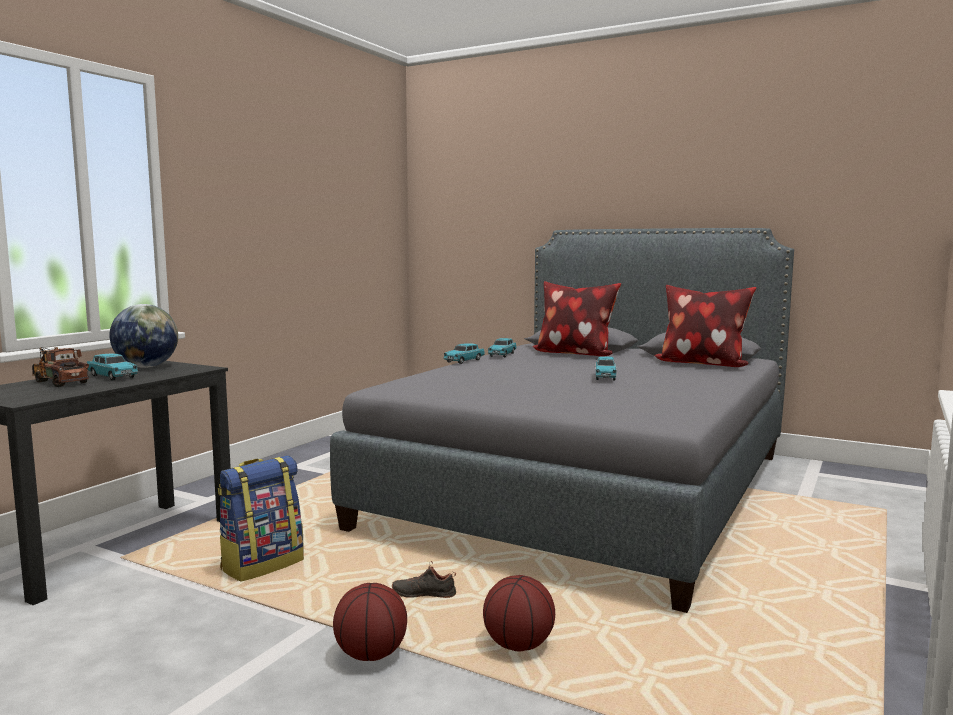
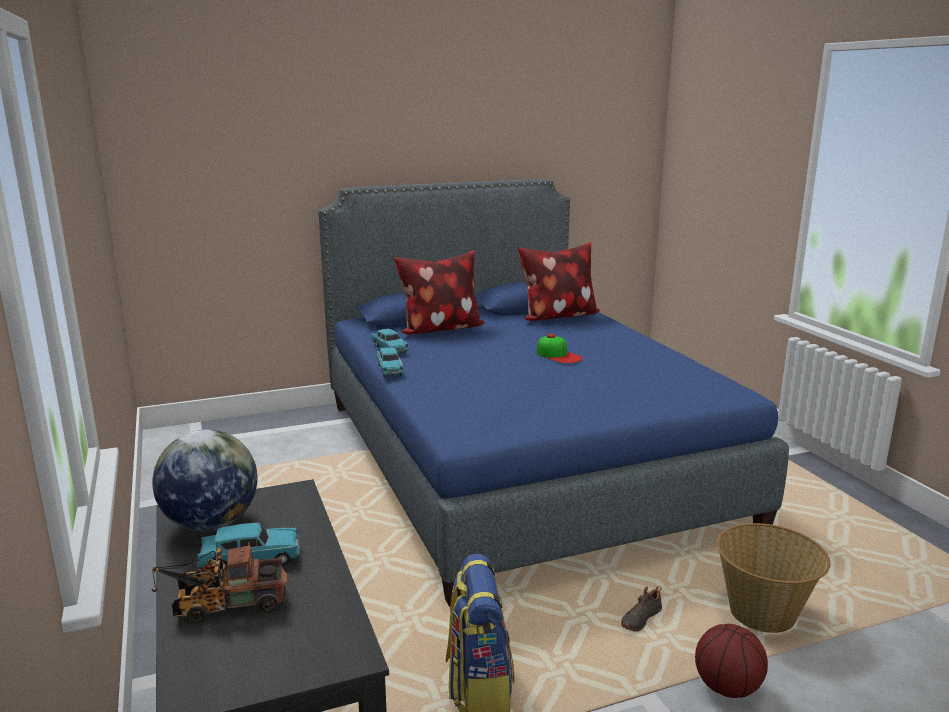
camera: 50 degrees left, 10 degrees up
(518, 645) = (763, 614): basketball -> basket
(588, 488) = (516, 459): grey bed -> blue bed
(605, 377) = (558, 355): turquoise toy car -> cap

